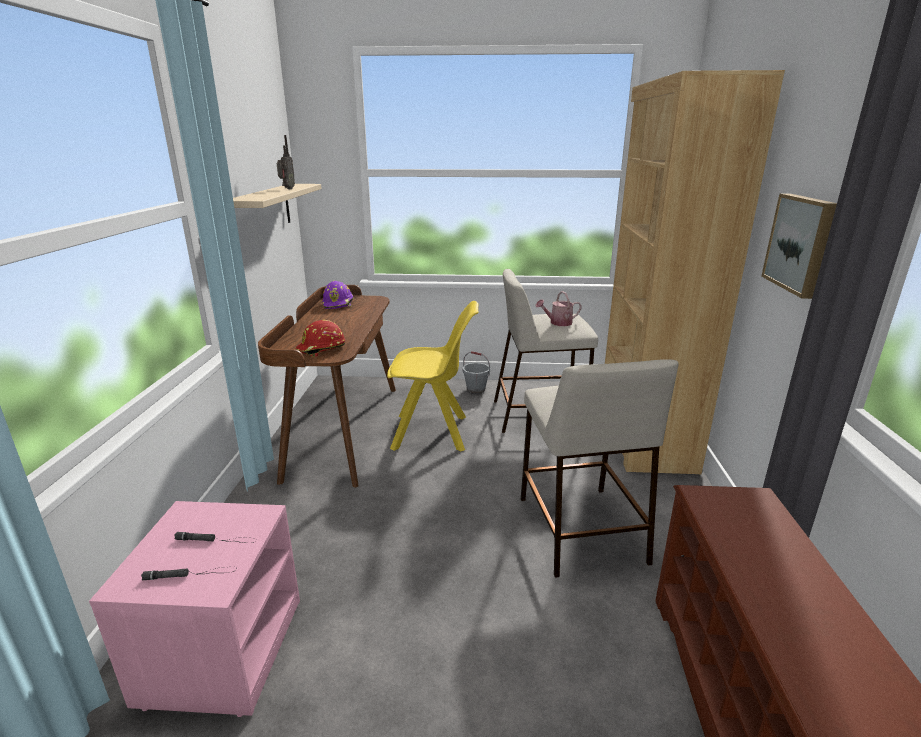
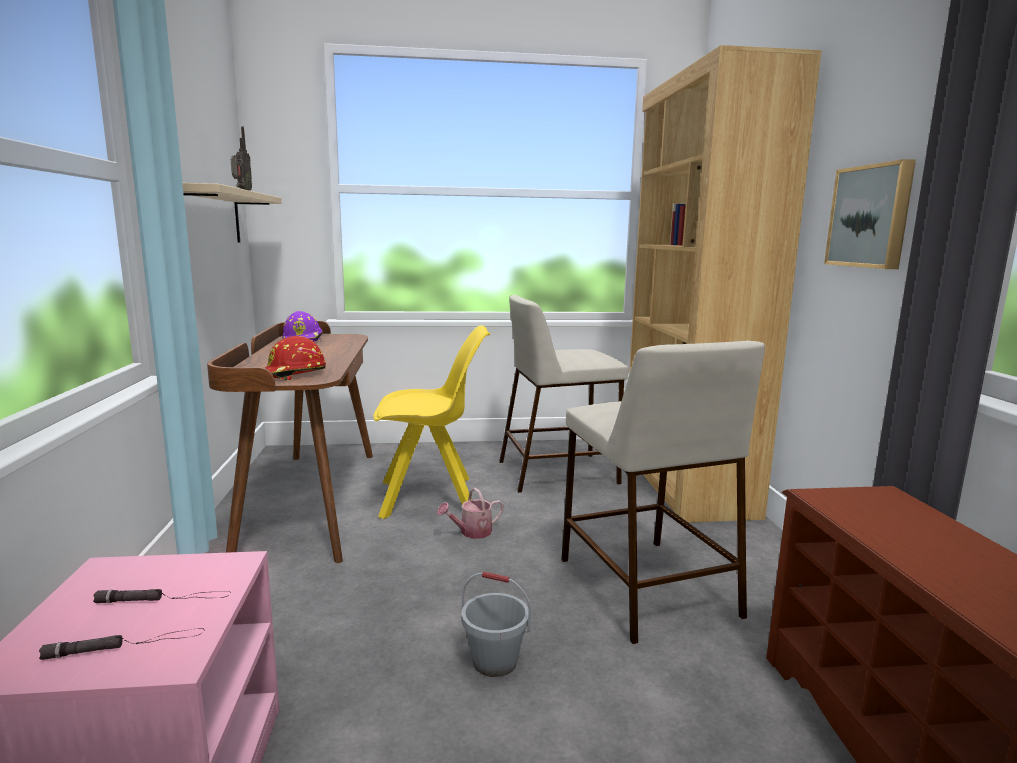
camera: 10 degrees left, 10 degrees down
(476, 389) = (474, 451): grey bucket -> grey bucket (495, 661)
(558, 323) = (578, 354): watering can -> watering can (471, 532)

